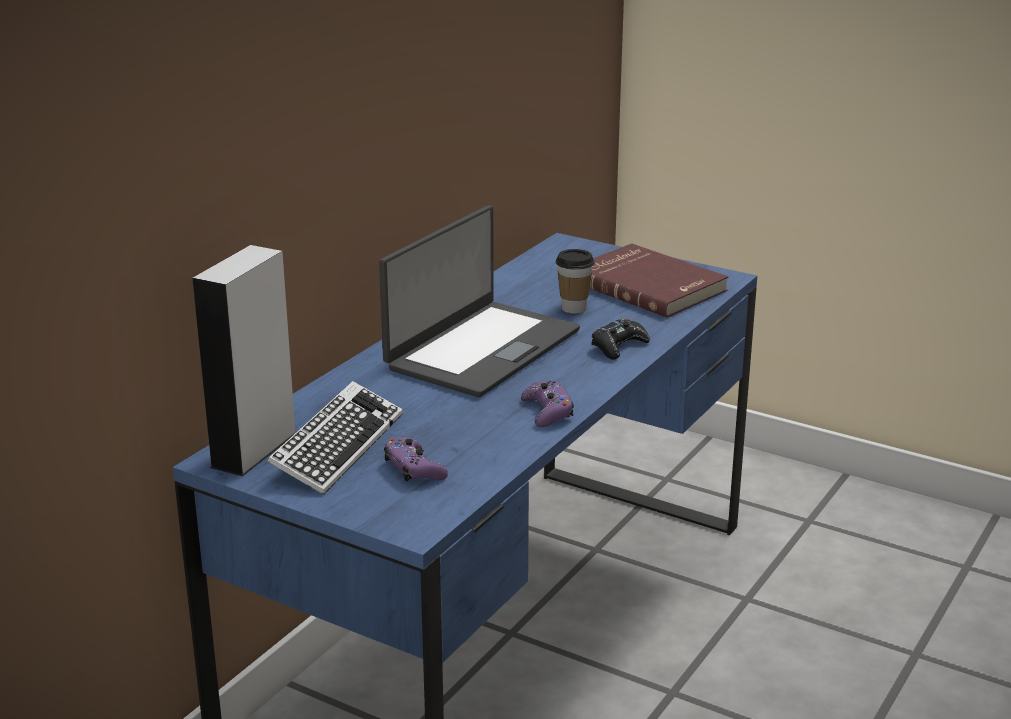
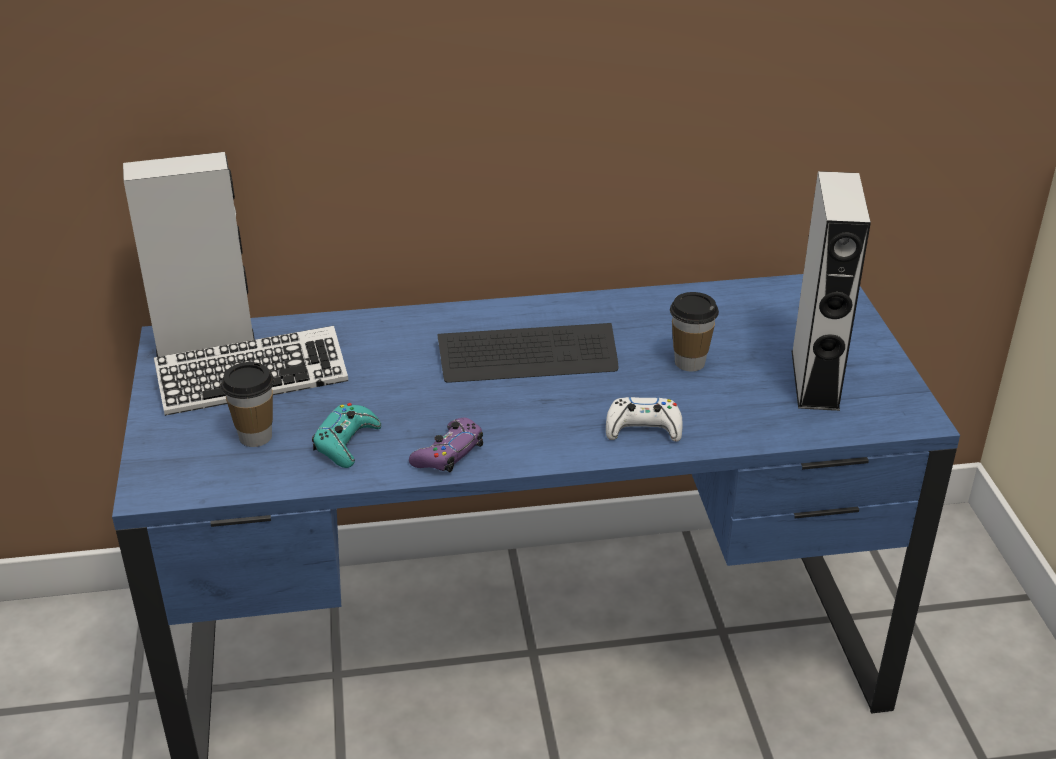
camera: 50 degrees right, 10 degrees up
(414, 469) = (255, 437): purple game controller -> cup
(477, 439) = (346, 443): none -> turquoise game controller
(481, 349) = (528, 356): laptop -> keyboard
(618, 346) = (643, 428): black game controller -> white game controller
(649, 285) = (815, 379): red book -> grey speaker

